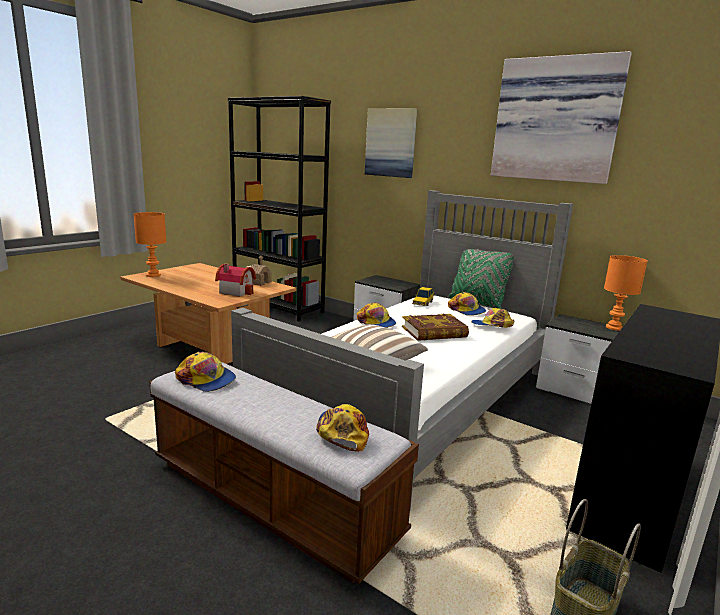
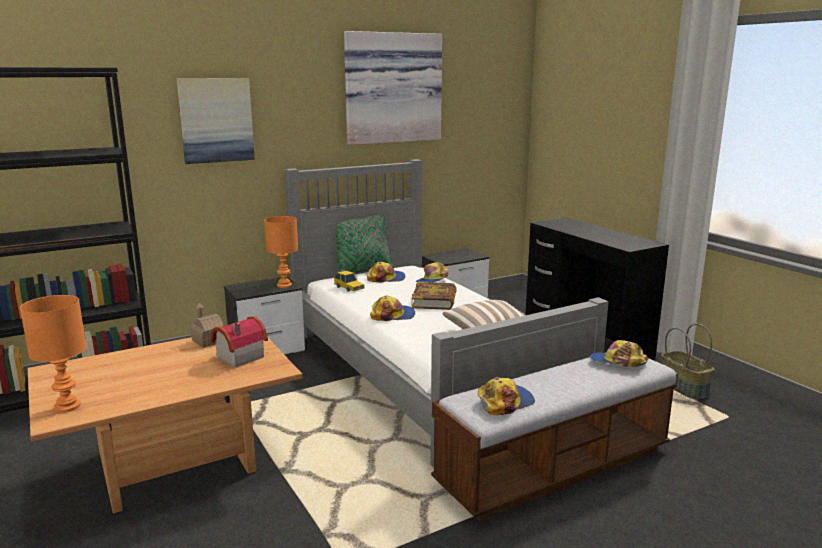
camera: 65 degrees left, 0 degrees up
(614, 328) = (463, 250): orange table lamp -> orange table lamp (284, 285)

